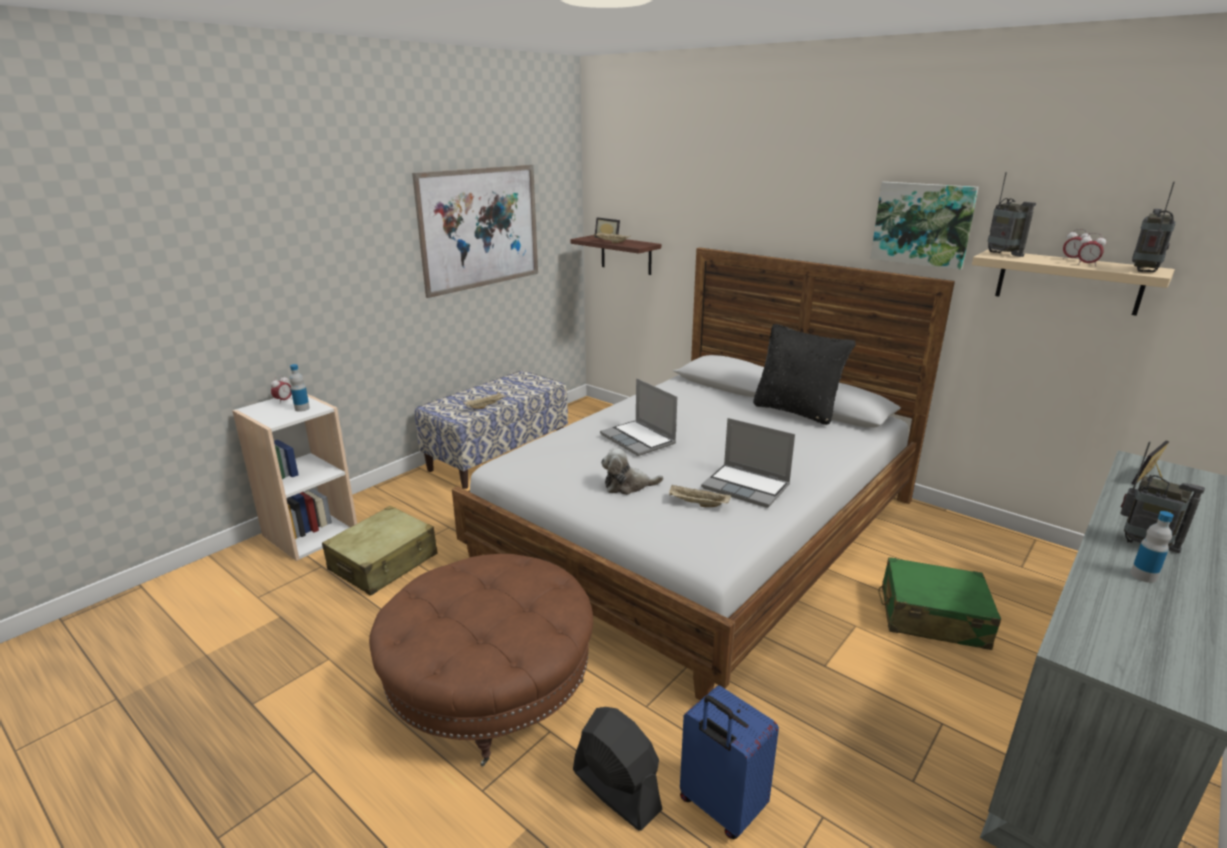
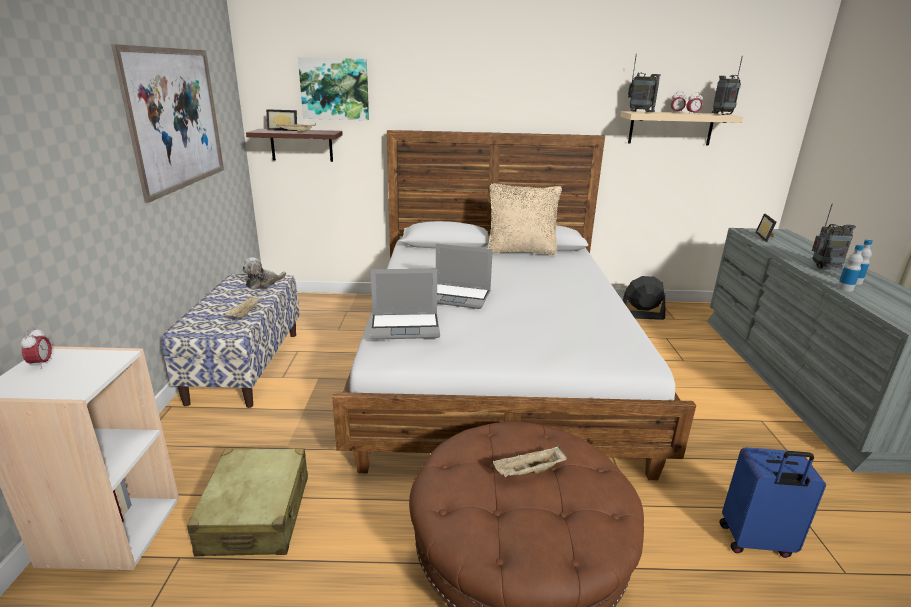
camera: 40 degrees left, 0 degrees up
(302, 408) = (92, 364): bottle -> bottle (845, 288)
(616, 790) = (698, 577): black fan -> black fan (641, 315)
(628, 486) = (509, 333): plush toy -> plush toy (263, 283)
(697, 504) = (574, 329): beige tray -> beige tray (529, 472)
(747, 487) = (580, 307): laptop -> laptop (406, 327)
(796, 413) = (522, 252): black pillow -> beige pillow
(922, 224) = (576, 96): picture -> picture (335, 89)
(932, 617) = (680, 364): green suitcase -> none

